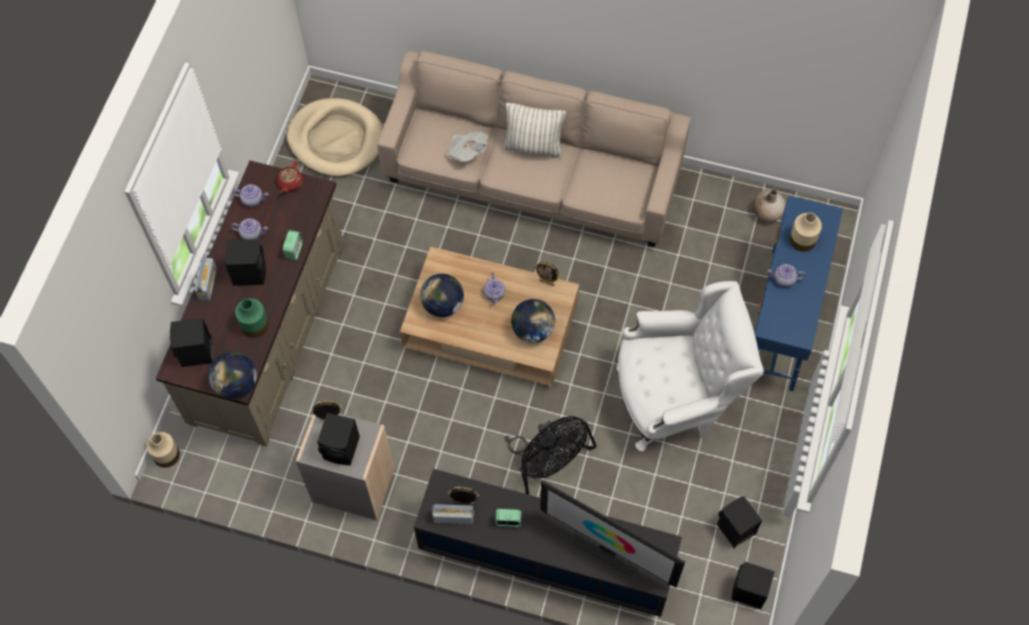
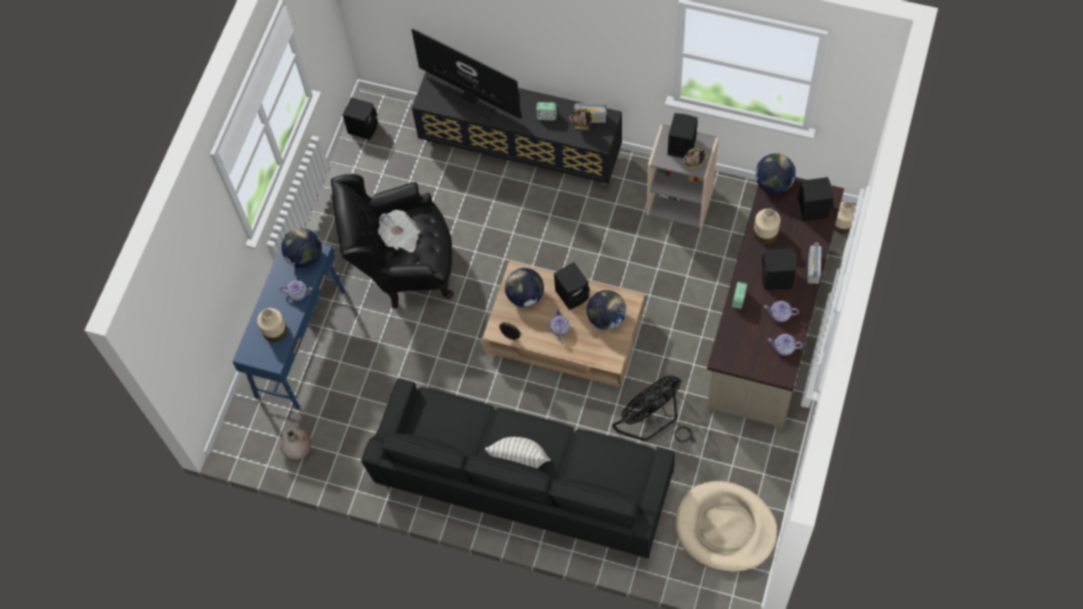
camera: 175 degrees left, 0 degrees up
(254, 325) = (765, 232): green vase -> beige vase
(290, 183) = (750, 365): red teapot -> none
(467, 151) = (586, 457): newspaper -> newspaper (400, 237)
(533, 179) = (523, 484): beige sofa -> black sofa
(546, 460) = (518, 222): black fan -> black fan (656, 421)
(674, 400) = (405, 271): white armchair -> black armchair
(734, 529) = (368, 171): black speaker -> black speaker (573, 294)
(783, 321) = (305, 257): none -> globe

